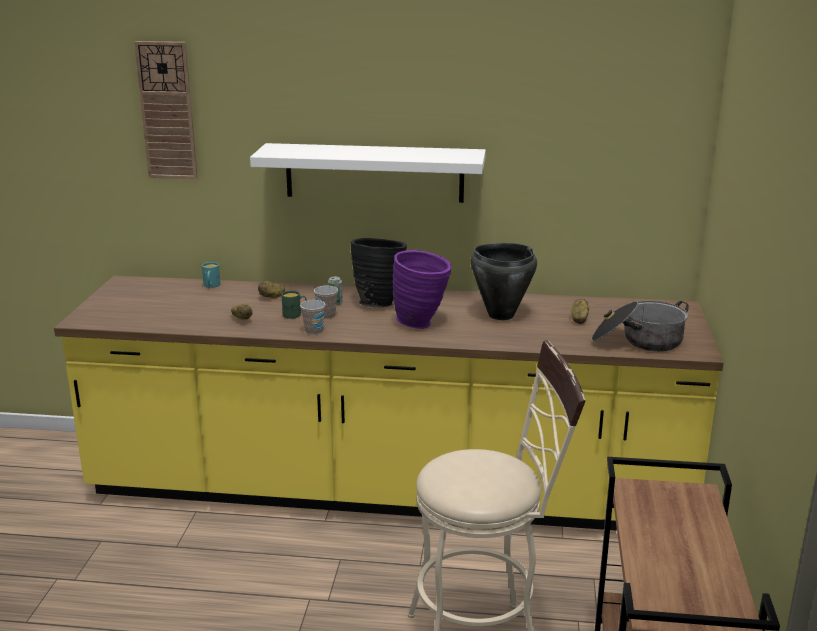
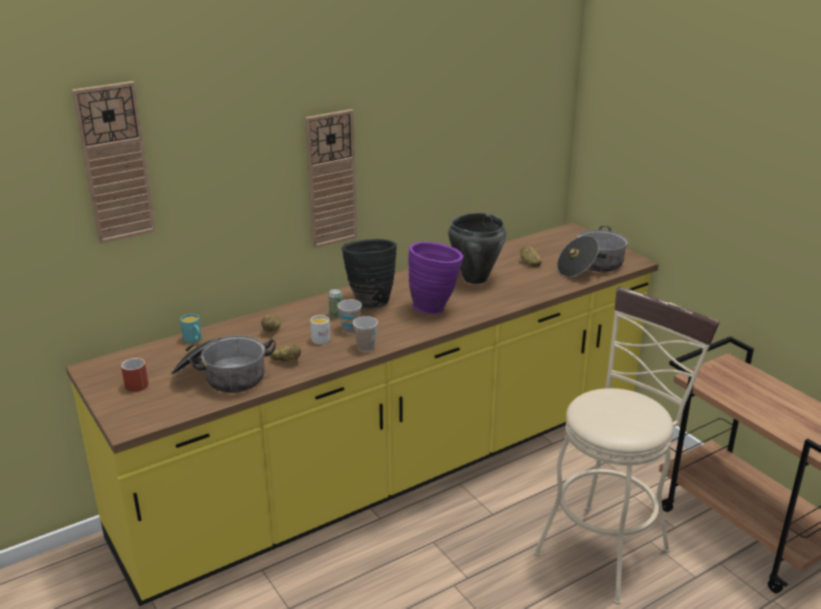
camera: 40 degrees left, 5 degrees up
(130, 298) = (135, 383): none -> red mug
(184, 314) = (222, 377): none -> cooking pot
(295, 314) = (322, 338): green mug -> white mug
(374, 172) = (331, 179): white shelf -> wall clock

